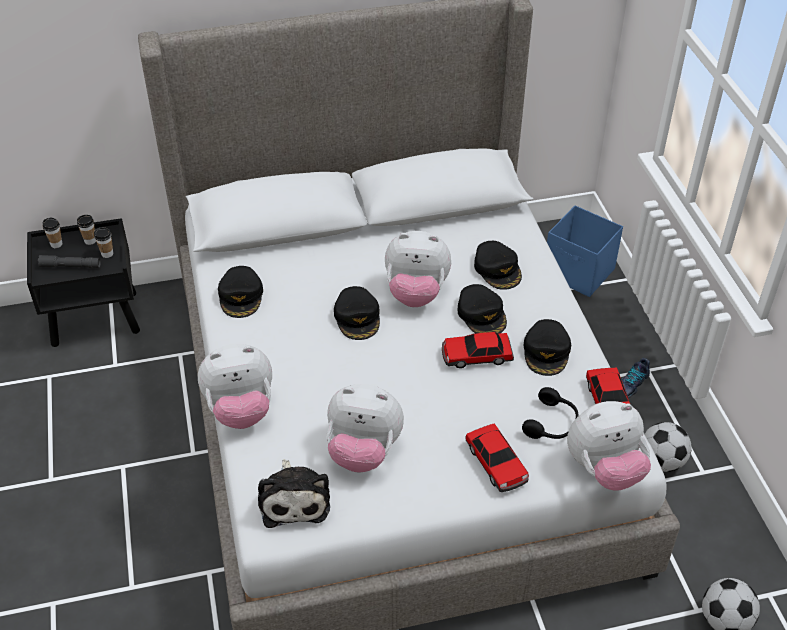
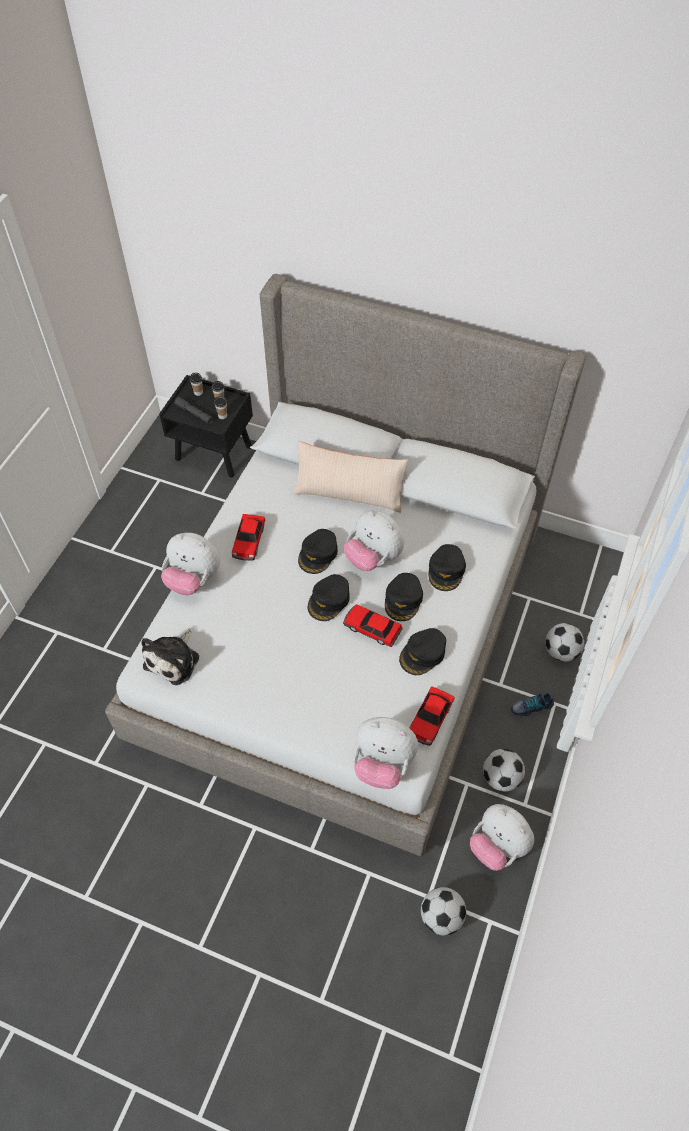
camera: 35 degrees right, 10 degrees up
(241, 296) = (259, 496): black cap -> black cap (329, 600)
(336, 248) = (349, 493): none -> beige pillow
(363, 452) = (240, 653): plush toy -> plush toy (497, 846)
(496, 463) = (315, 714): toy car -> toy car (249, 541)
(552, 423) = (377, 709): black headphones -> none
(579, 273) = (570, 597): blue storage box -> none
(613, 323) = (561, 652): none -> football

